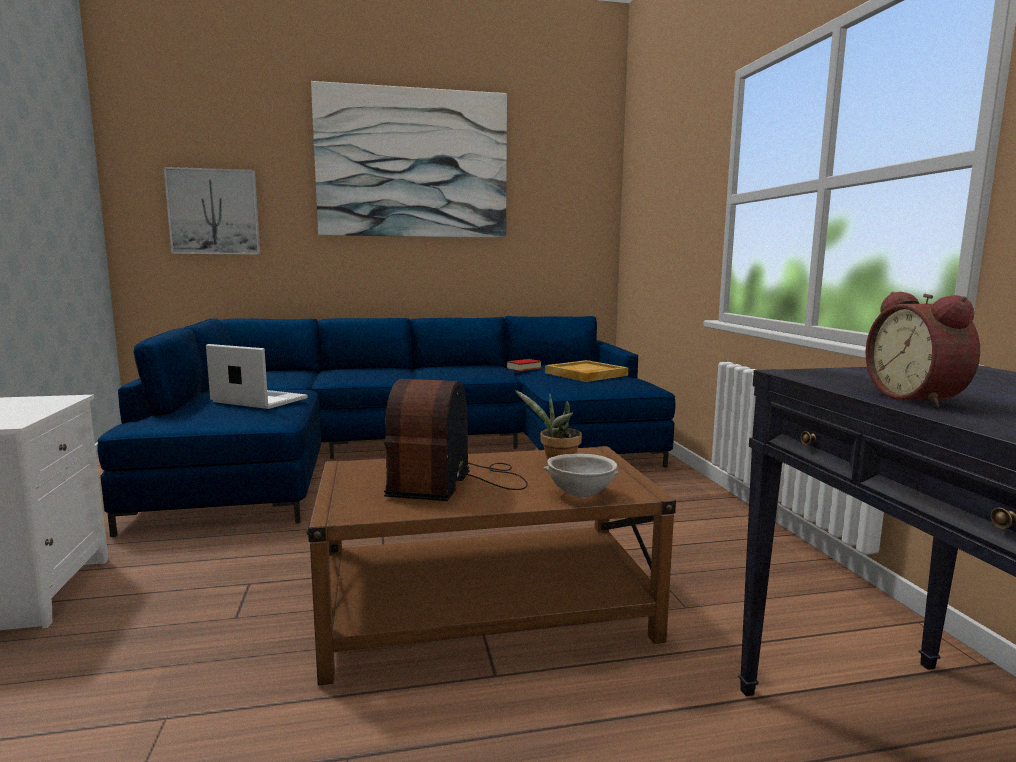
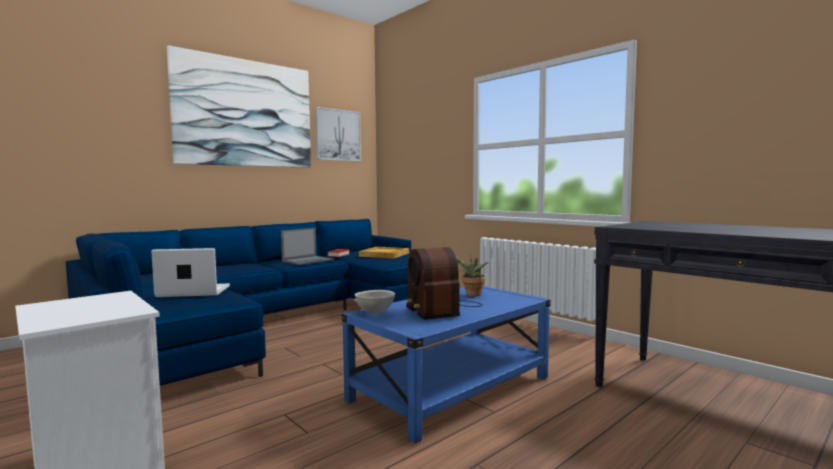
camera: 30 degrees left, 5 degrees down
(214, 212) = (77, 143): picture -> picture (338, 135)
(468, 372) = (308, 260): none -> laptop
(486, 613) = (451, 389): brown coffee table -> blue coffee table
(580, 494) = (509, 303): grey bowl -> grey bowl (374, 312)
(918, 398) = (679, 229): alarm clock -> none

